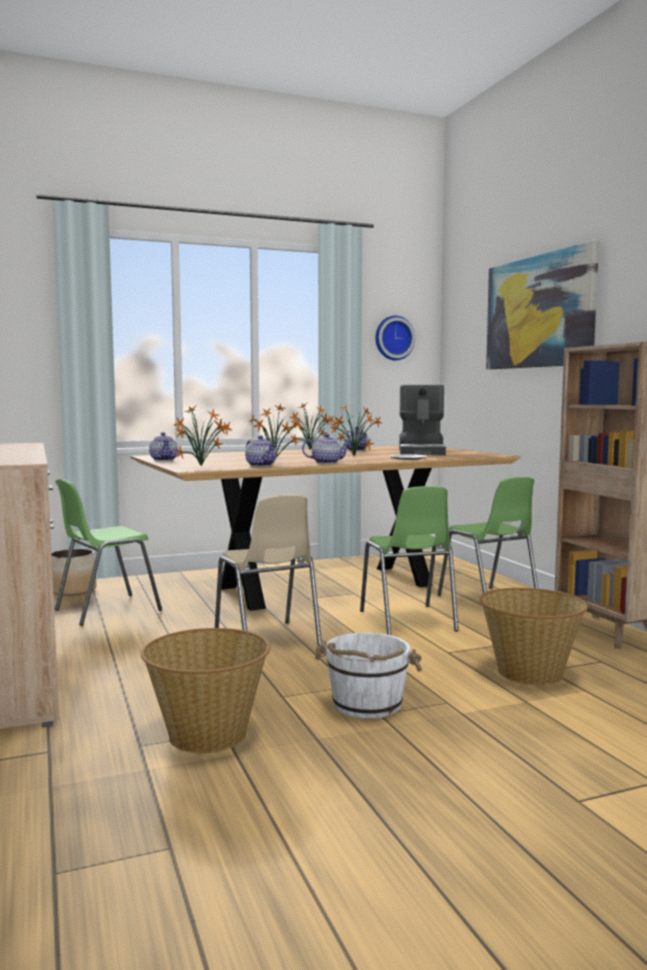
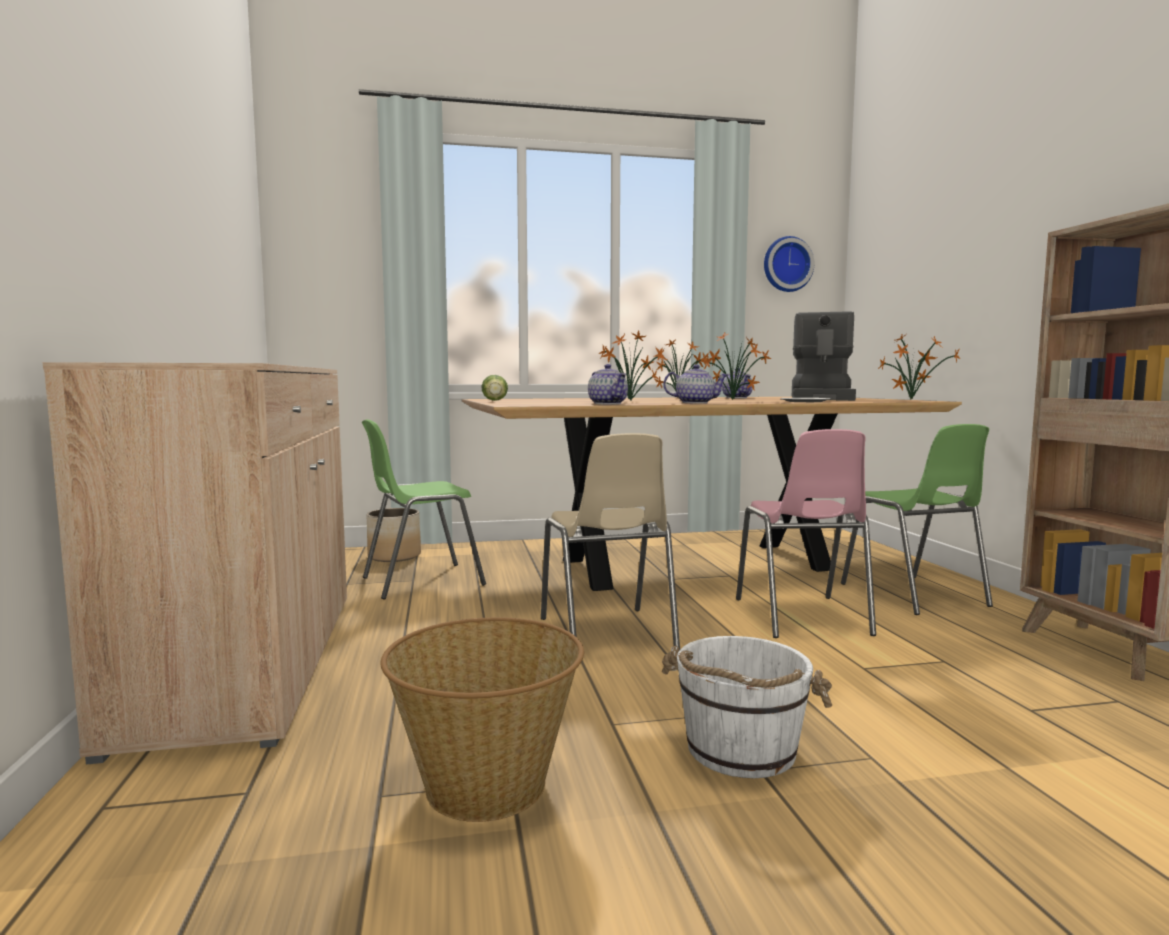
camera: 10 degrees right, 0 degrees up
(164, 460) = (495, 400): teapot -> lettuce
(202, 466) = (533, 403): potted plant -> potted plant (912, 400)
(408, 621) = (802, 617): green chair -> pink chair
(530, 672) = (1002, 712): basket -> none
(539, 312) = (994, 205): picture -> none

